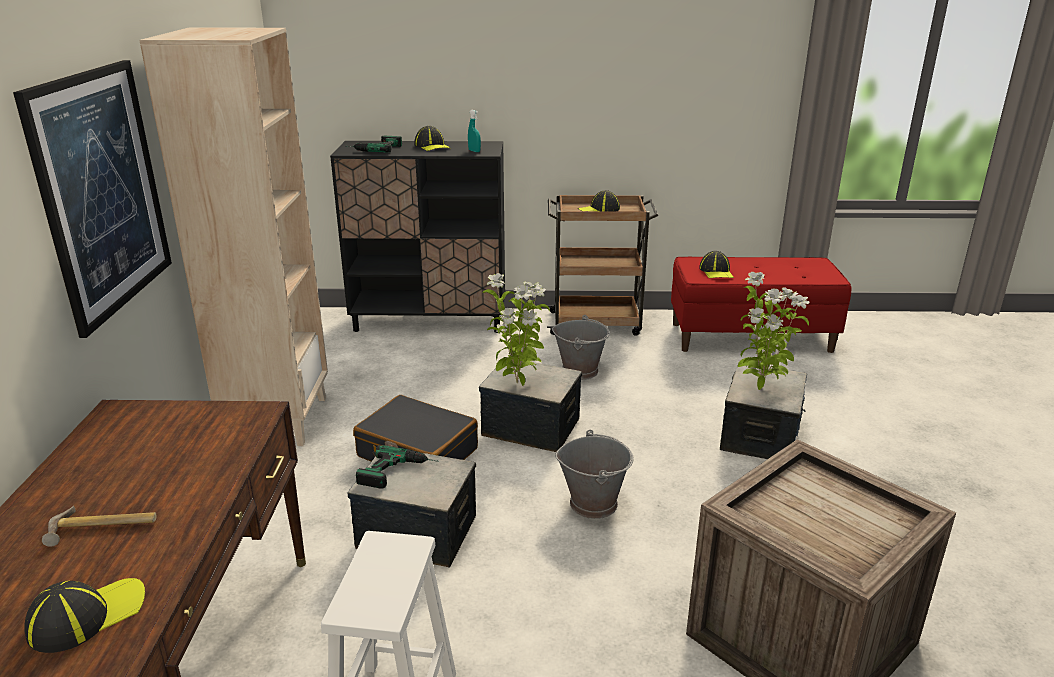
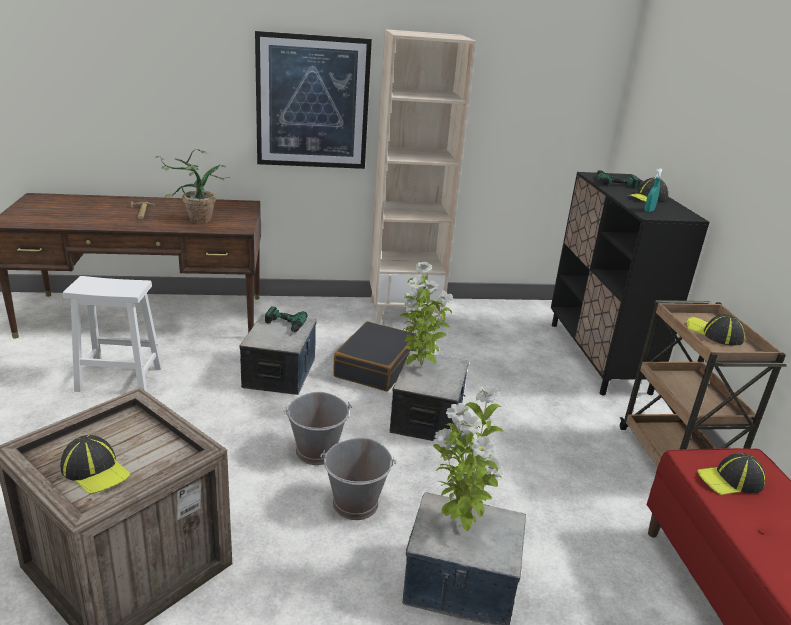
camera: 80 degrees right, 0 degrees up
(87, 616) = (79, 218): cap -> cap (95, 470)
(191, 459) = (194, 221): none -> potted plant
(580, 370) = (548, 447): grey bucket -> grey bucket (356, 504)

